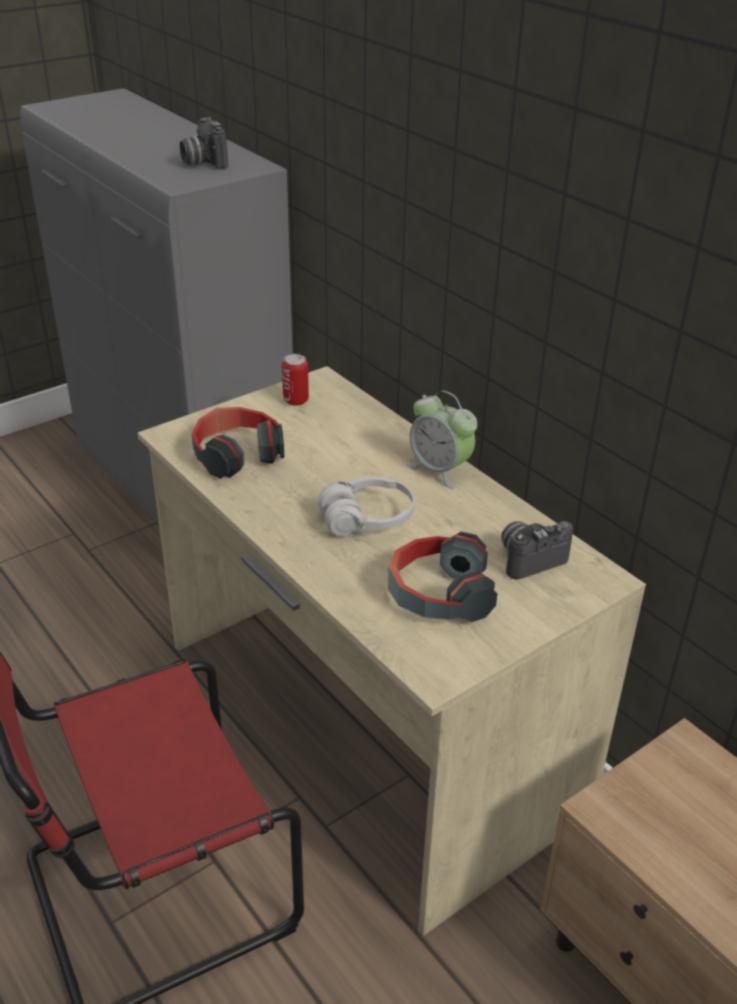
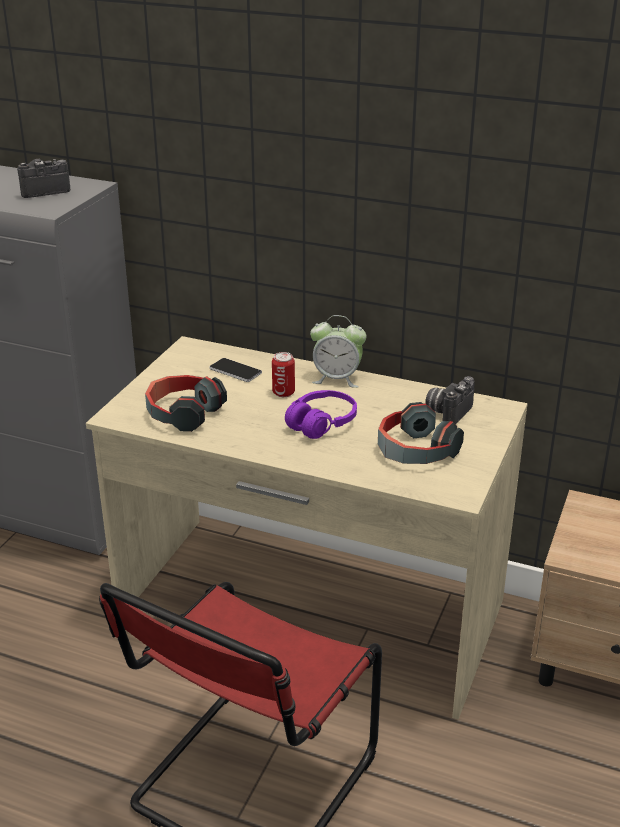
camera: 30 degrees left, 5 degrees down
(203, 162) = (43, 190): camera -> camera turned 120 degrees clockwise
(296, 400) = (185, 365): can -> can (283, 393)
(339, 424) = (235, 371): none -> phone
(367, 519) = (322, 423): white headphones -> purple headphones

